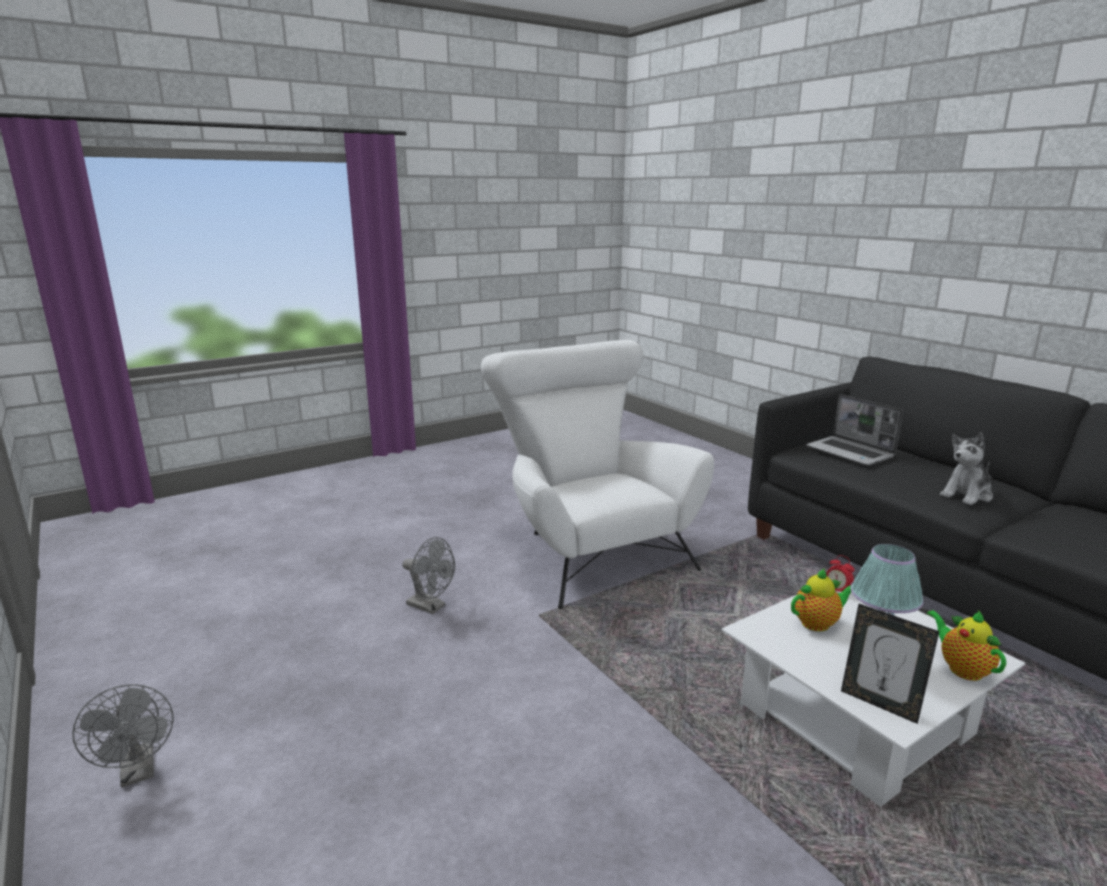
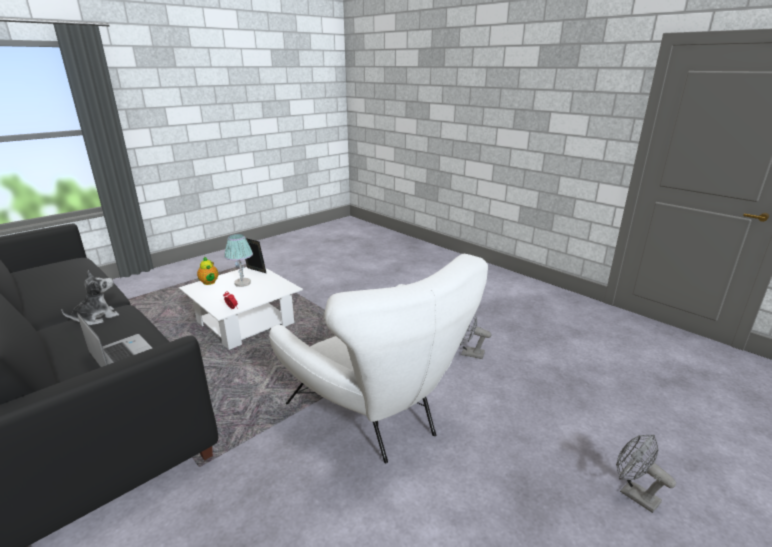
camera: 170 degrees right, 5 degrees up
(139, 772) = (514, 286): grey fan -> grey fan (633, 494)
(818, 623) = (255, 293): teapot -> none

